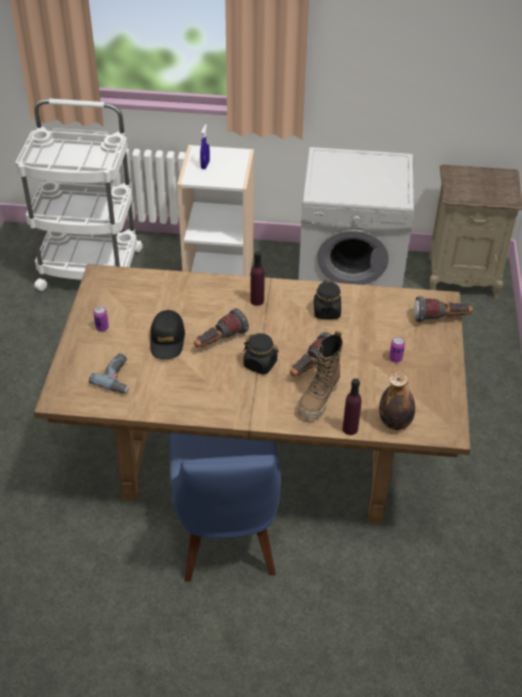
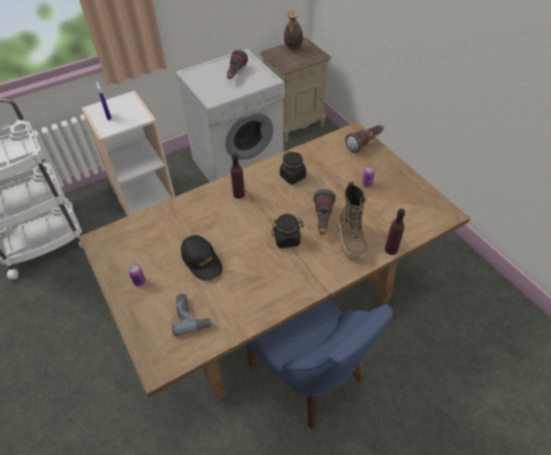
camera: 35 degrees left, 5 degrees up
(219, 341) = (242, 239): flashlight -> flashlight (235, 74)
(395, 422) = (412, 227): bottle -> bottle (293, 48)

